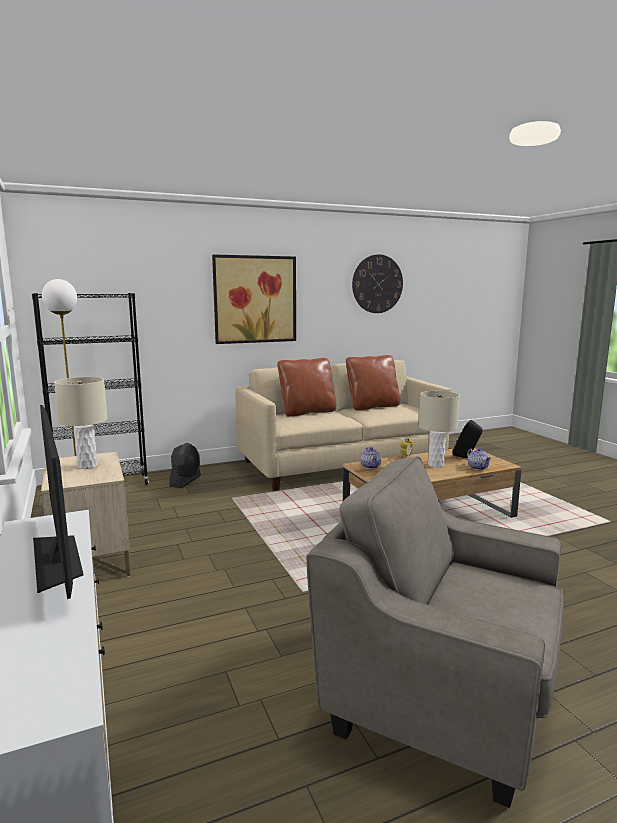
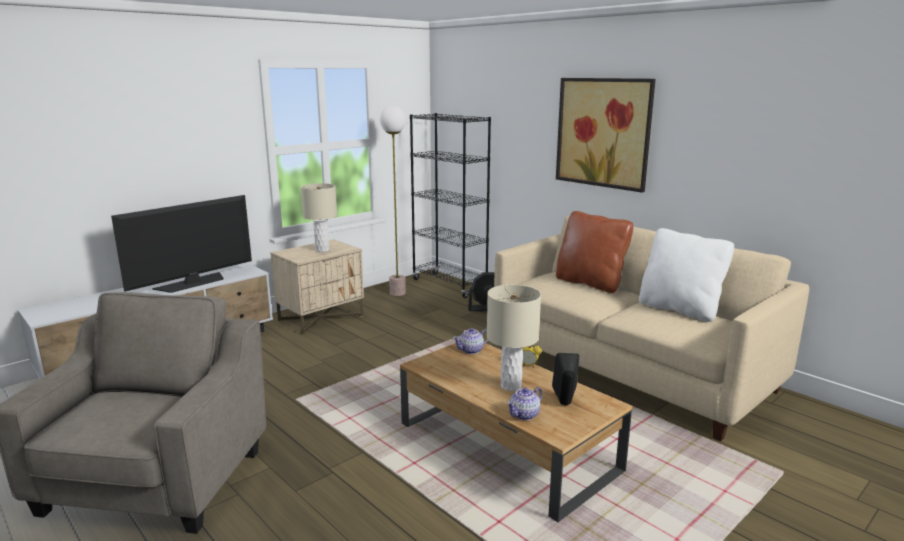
camera: 70 degrees right, 5 degrees up
(372, 406) = (679, 309): brown pillow -> white pillow
(377, 284) = (790, 123): wall clock -> none

